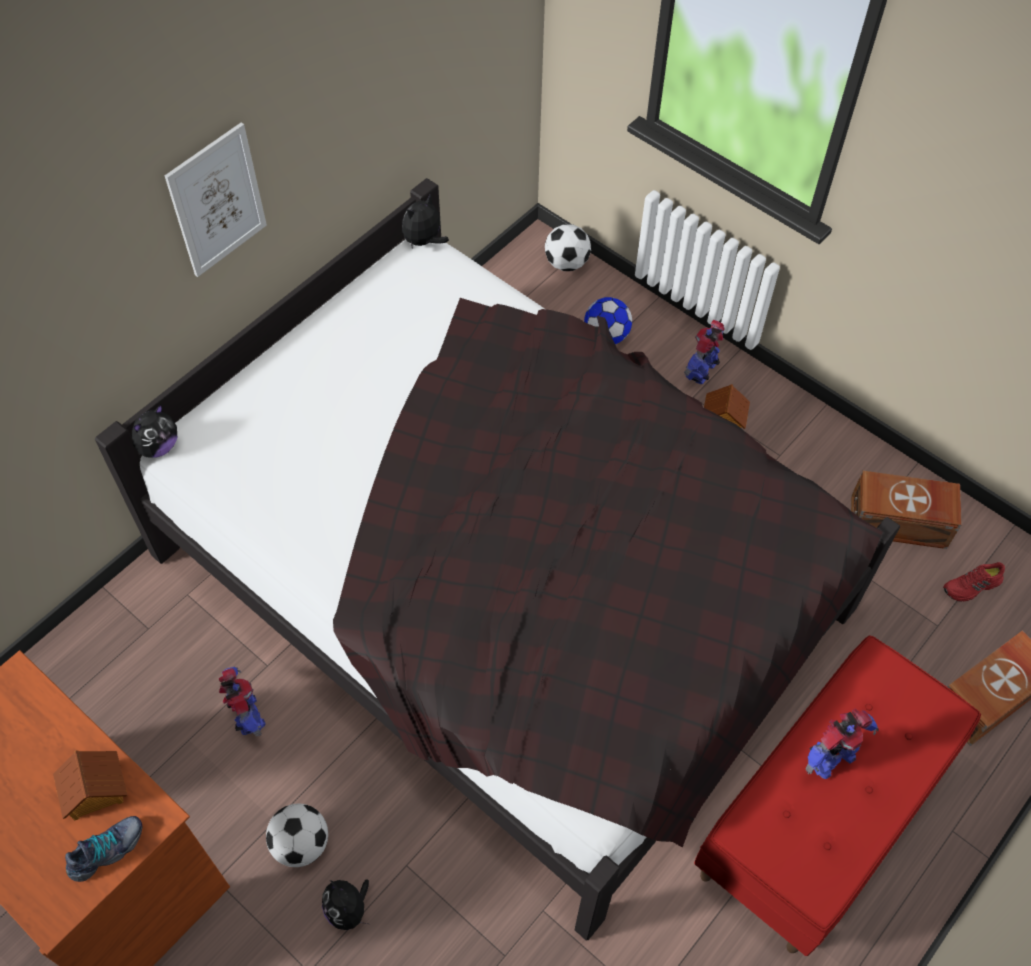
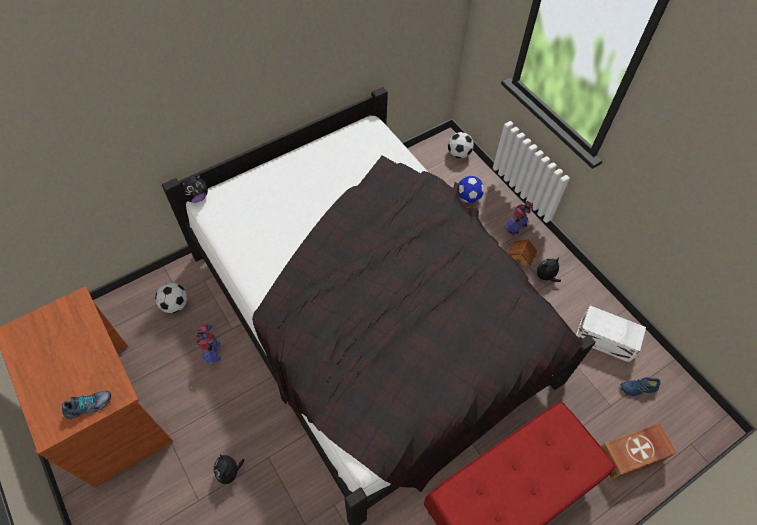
camera: 15 degrees right, 0 degrees up
(94, 791) = (94, 371): toy house -> none
(217, 201) = (249, 69): picture -> none
(301, 844) = (217, 429): football -> football (175, 305)
(424, 241) = (373, 121): plush toy -> plush toy (545, 277)
(829, 757) = (515, 466): toy robot -> none
(899, 523) = (605, 341): brown storage box -> white storage box
(972, 586) = (638, 388): red shoe -> blue shoe

